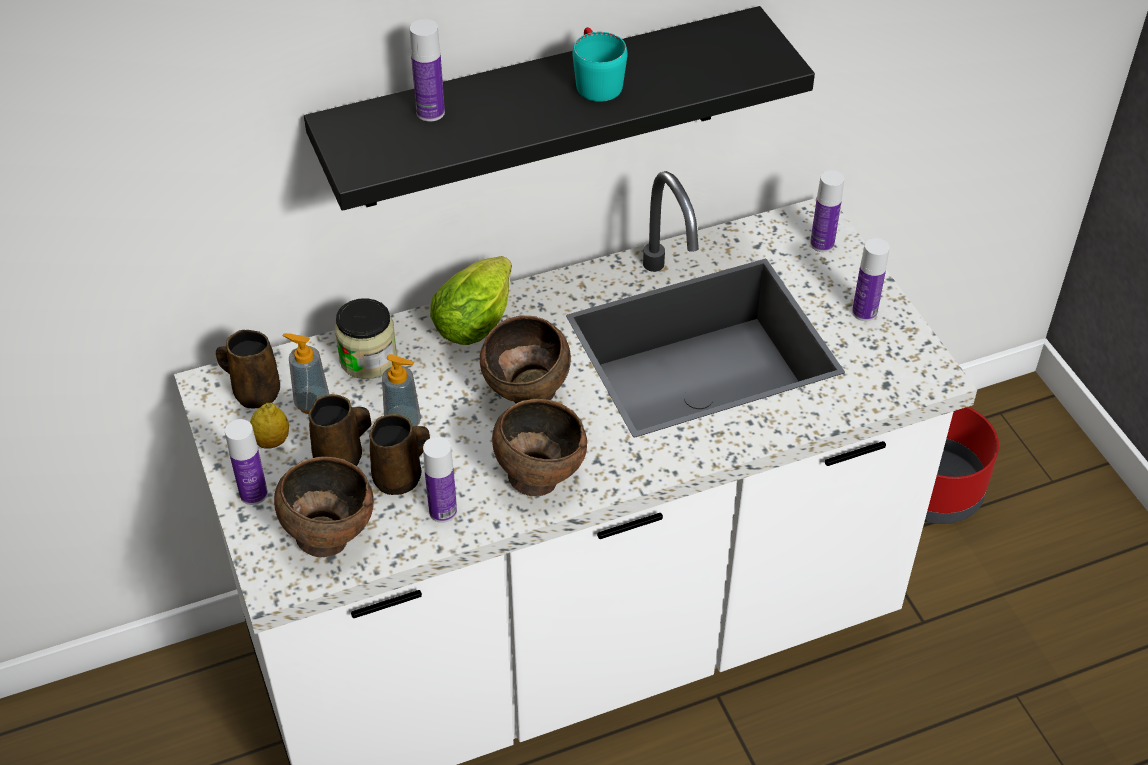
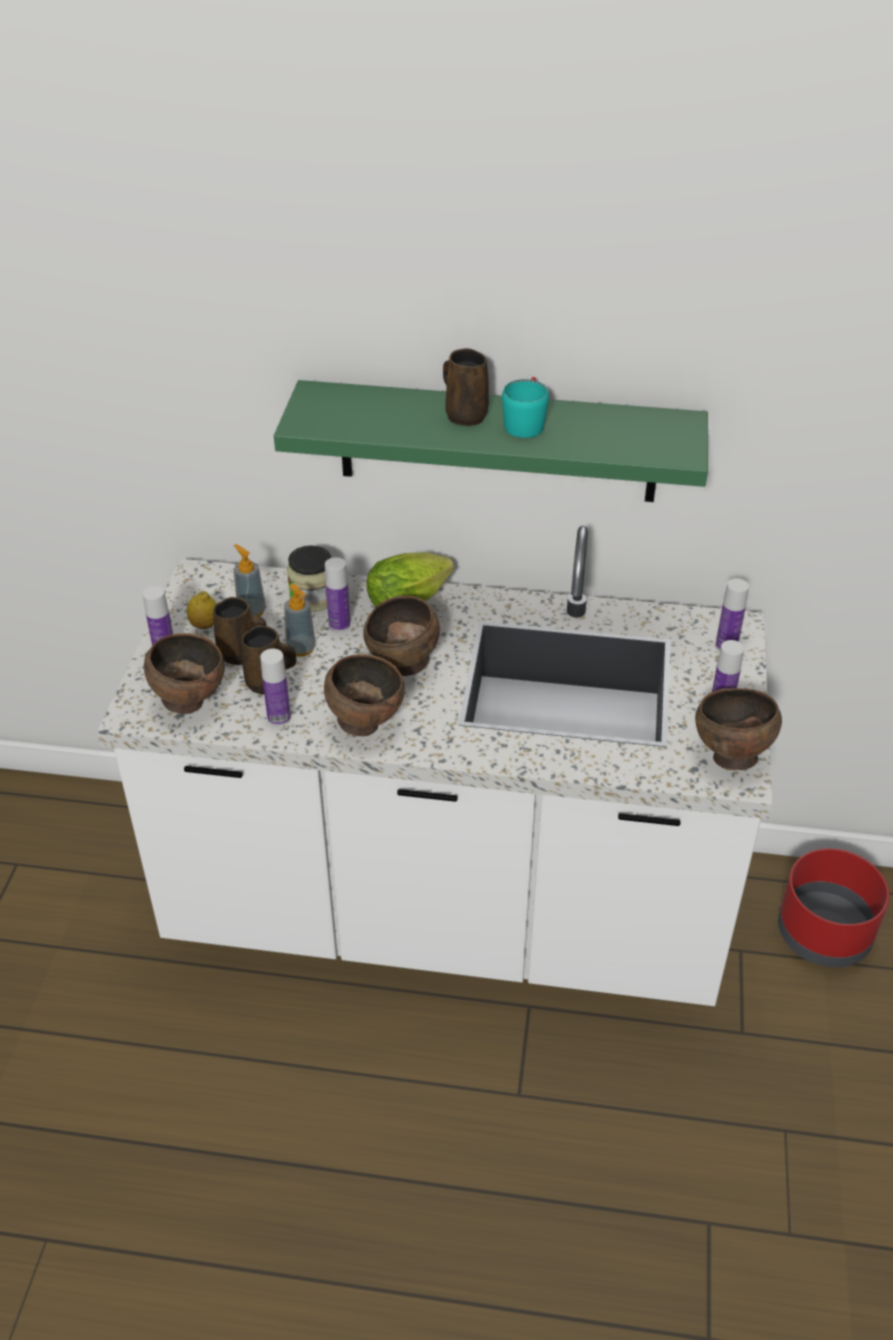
camera: 30 degrees right, 5 degrees down
(254, 392) = (220, 589): brown mug -> brown mug (464, 415)
(430, 112) = (384, 405): bottle -> bottle (339, 624)
(541, 110) = (498, 442): black shelf -> green shelf
(908, 358) = (729, 757): none -> brown bowl

